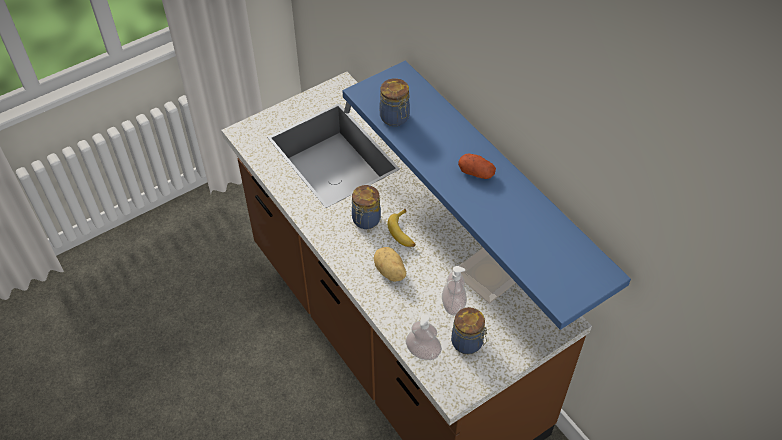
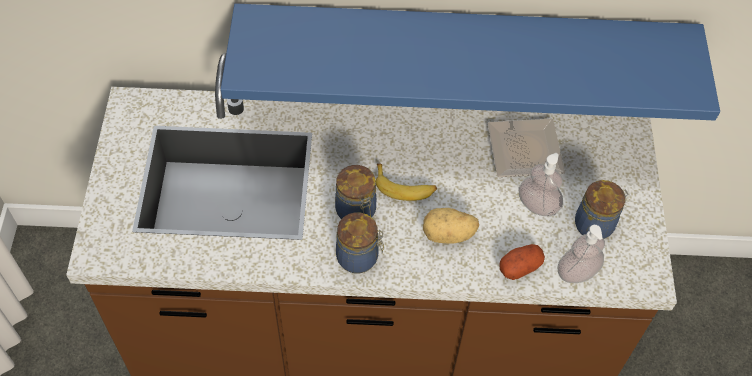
camera: 55 degrees left, 5 degrees up
(395, 118) = (317, 68): jar -> jar (359, 257)
(476, 172) = (466, 50): potato -> potato (520, 267)

